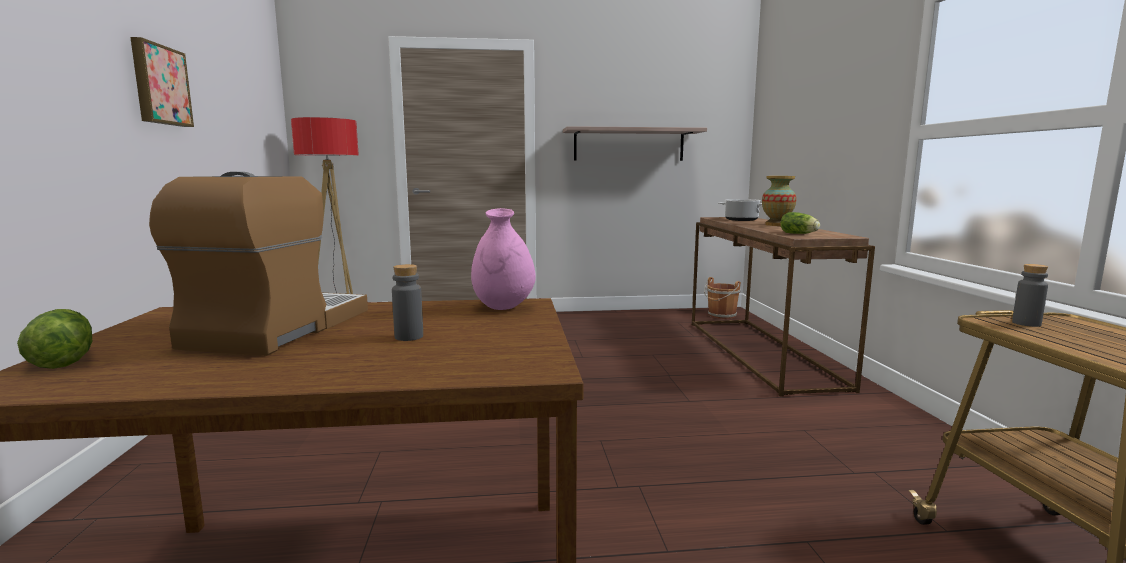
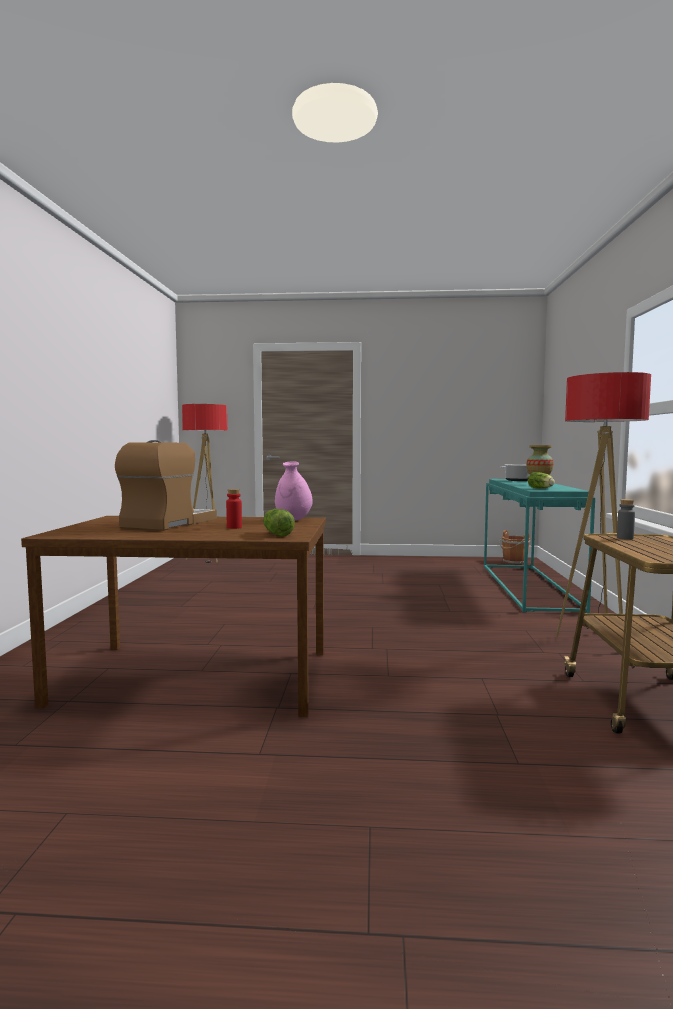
camera: 10 degrees right, 5 degrees down
(64, 358) = (72, 528): lettuce -> lettuce (276, 534)
(159, 85) = (104, 387): picture -> none
(409, 337) = (234, 527): grey bottle -> red bottle
(629, 145) = (436, 421): shelf -> none
(762, 353) = (530, 587): brown console table -> turquoise console table
(900, 441) = (595, 639): none -> floor lamp

